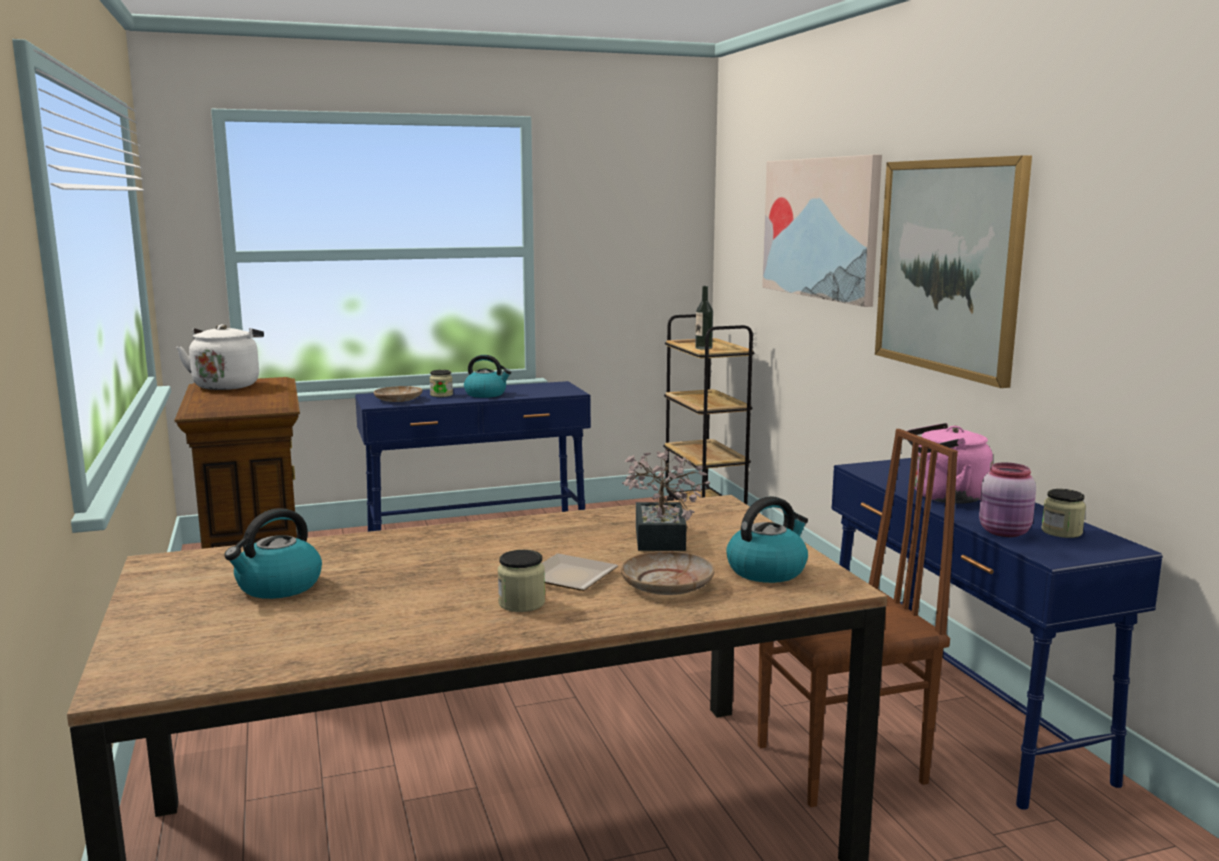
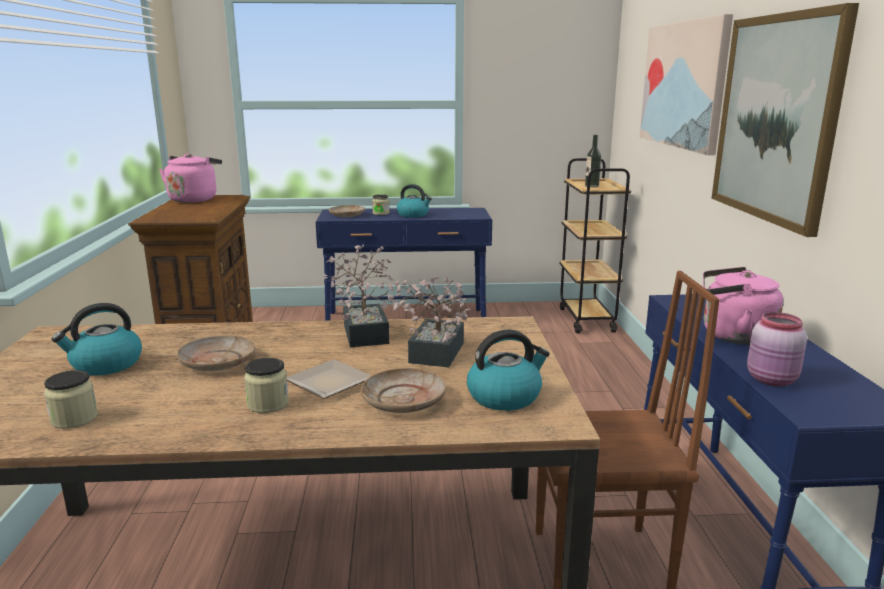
camera: 15 degrees right, 5 degrees up
(227, 385) = (194, 199): white kettle -> pink kettle
(416, 571) = (217, 362): none -> beige plate
(559, 525) = (365, 331): none -> potted plant
(1061, 532) = (833, 386): jar -> jar (74, 419)

